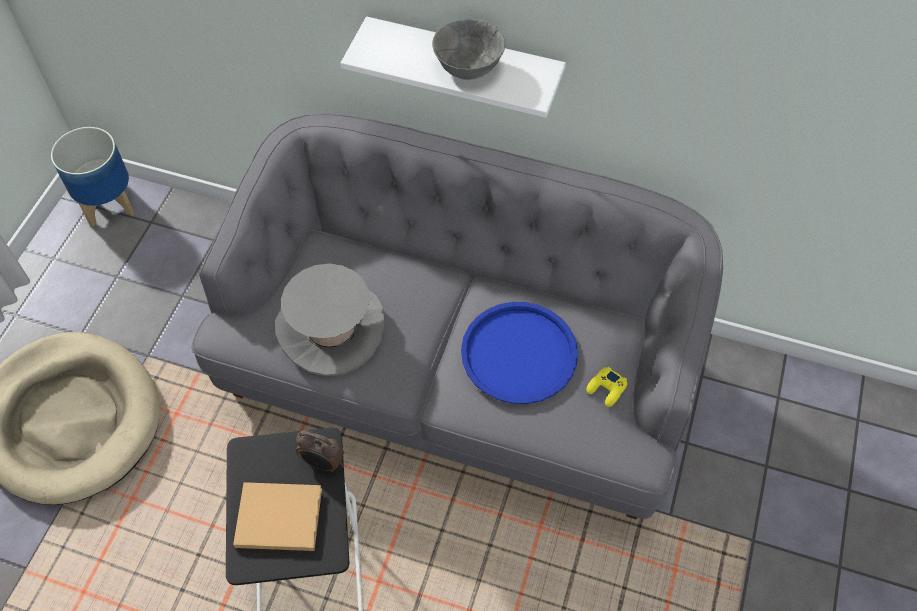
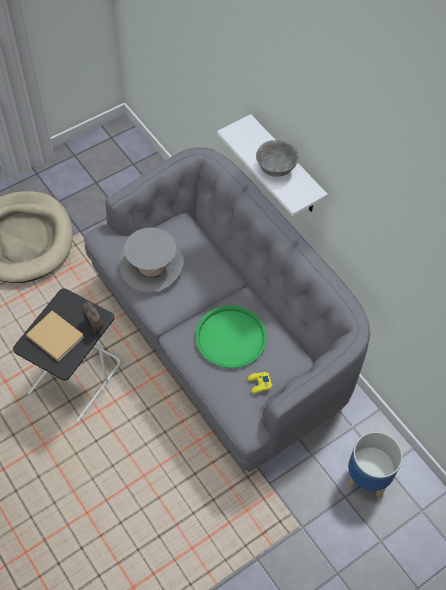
camera: 35 degrees right, 0 degrees up
(108, 204) = (120, 142): planter -> planter (367, 477)
(519, 353) = (230, 337): blue tray -> green tray

